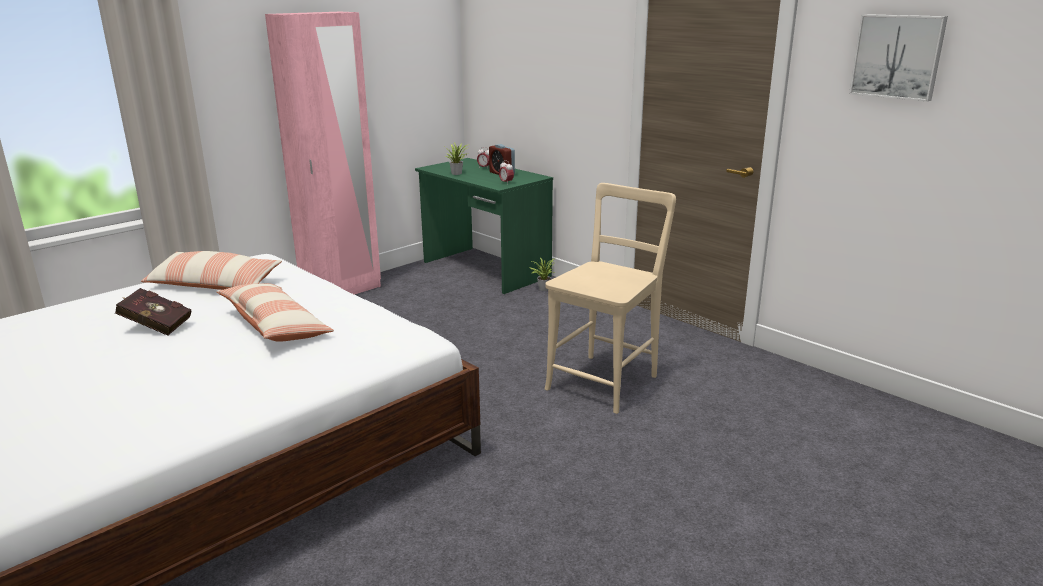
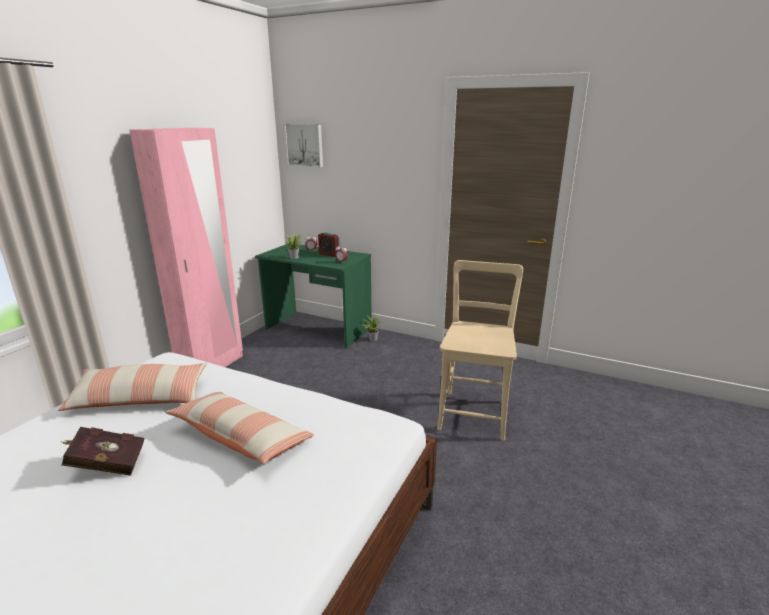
camera: 20 degrees left, 0 degrees up
(897, 56) = (664, 156): picture -> picture (305, 145)

